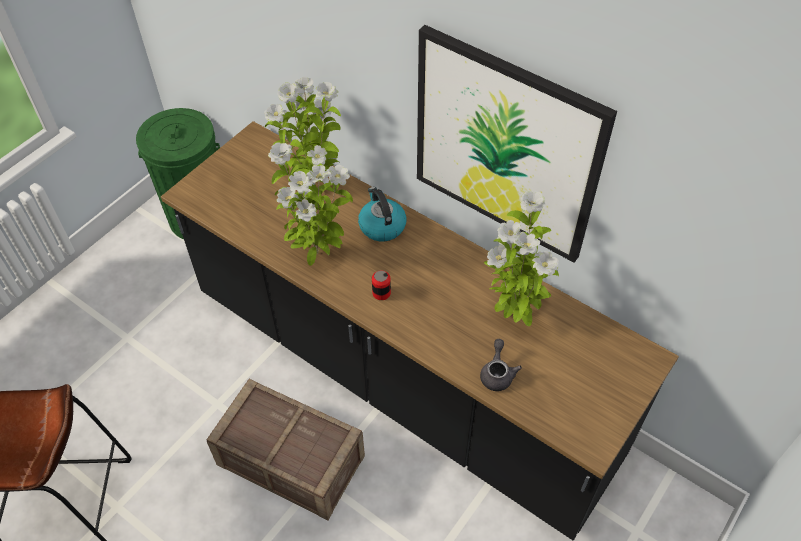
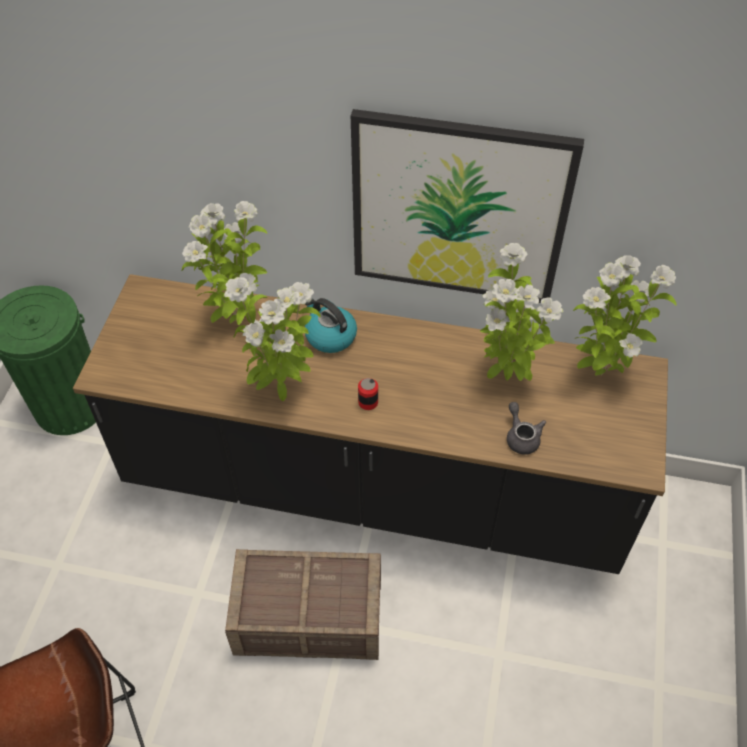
camera: 25 degrees left, 0 degrees up
(605, 344) = (601, 372): none -> potted plant

